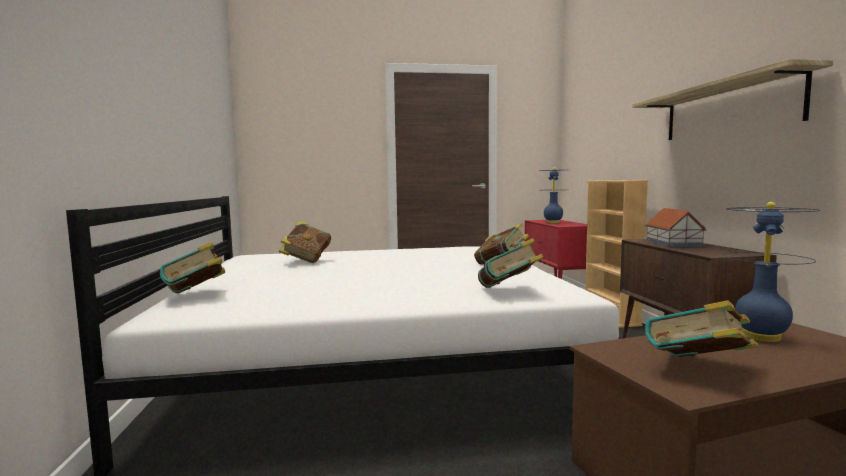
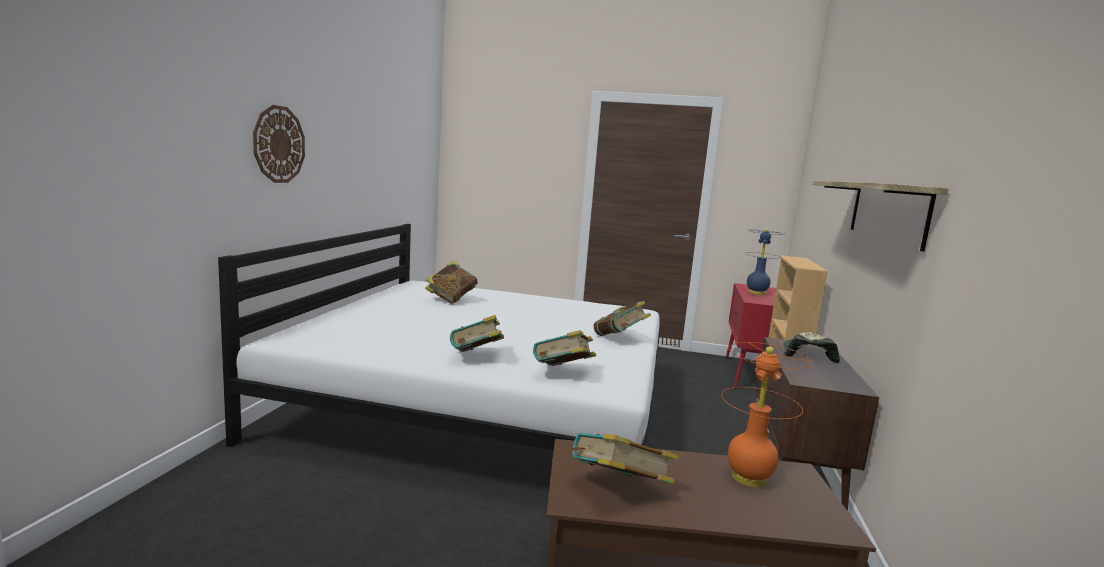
camera: 20 degrees right, 5 degrees up
(111, 78) = (279, 144): none -> wall clock
(196, 295) = (326, 323): book -> book (477, 358)
(673, 243) = (807, 354): toy house -> cap
(762, 336) = (749, 478): blue table lamp -> orange table lamp

